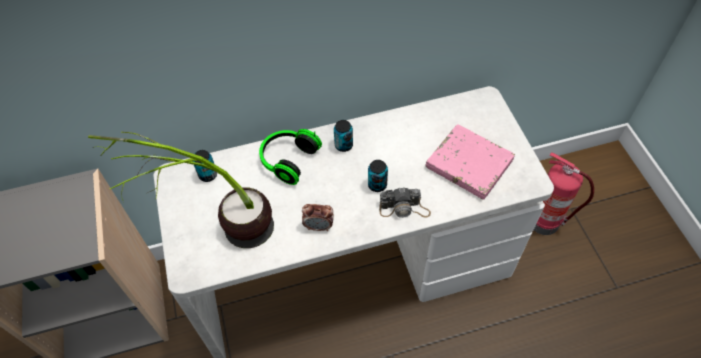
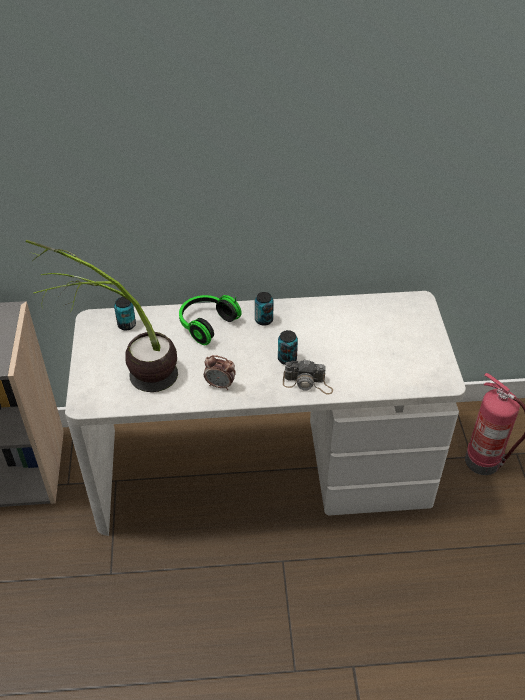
camera: 10 degrees right, 10 degrees down
(469, 164) = (384, 355): pink book -> none

